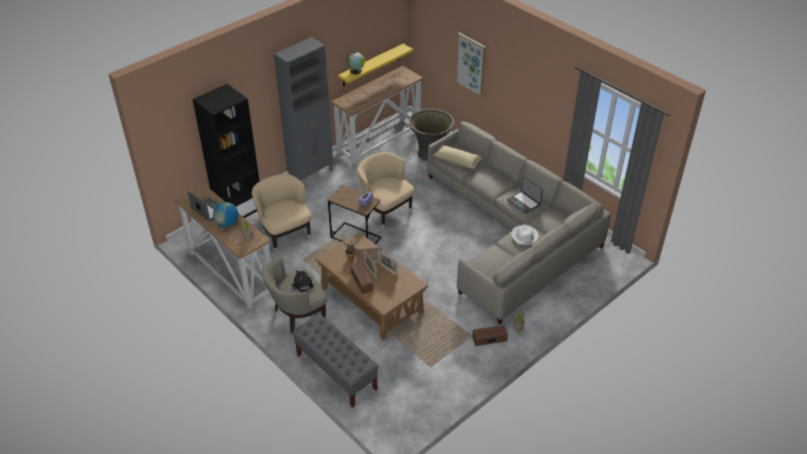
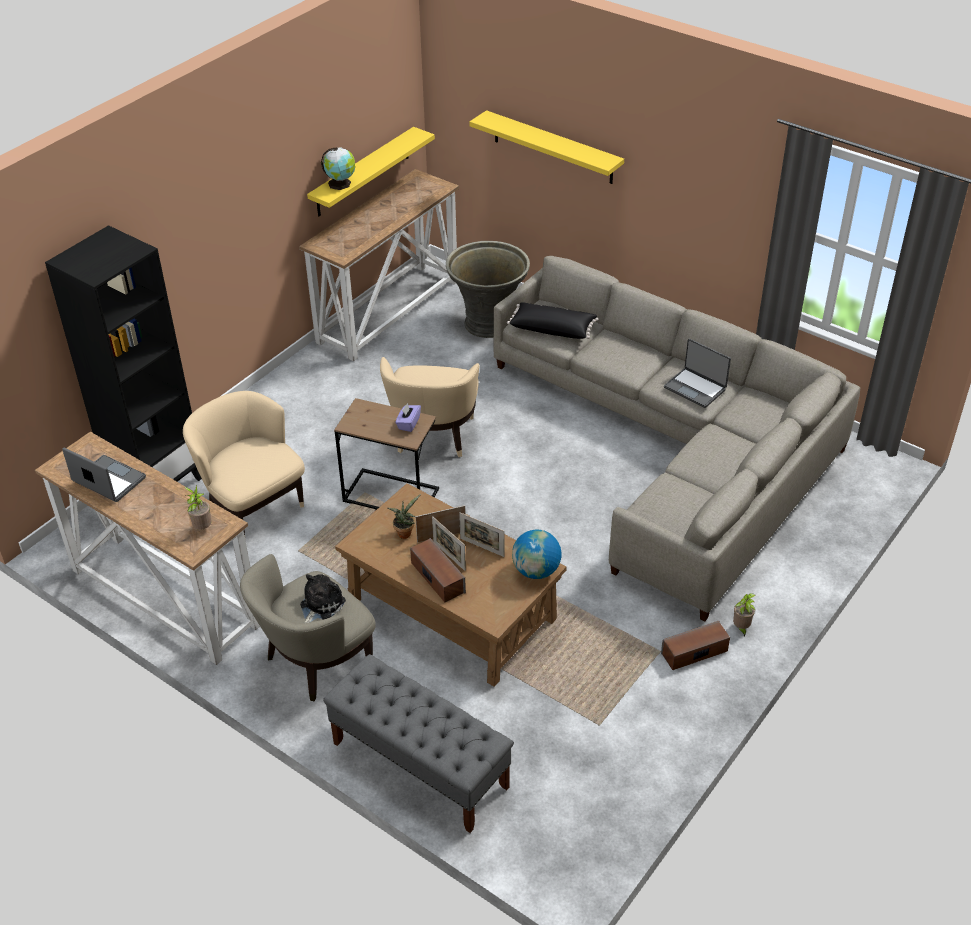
camera: 10 degrees left, 0 degrees up
(227, 223) = (152, 501): globe -> globe (536, 571)
(311, 174) = (278, 389): grey cabinet -> none
(385, 210) = (433, 437): beige armchair -> beige armchair turned 120 degrees counterclockwise
(457, 161) = (552, 328): beige pillow -> black pillow
(471, 64) = (553, 147): picture -> yellow shelf
(524, 236) = (716, 450): white hat -> none

